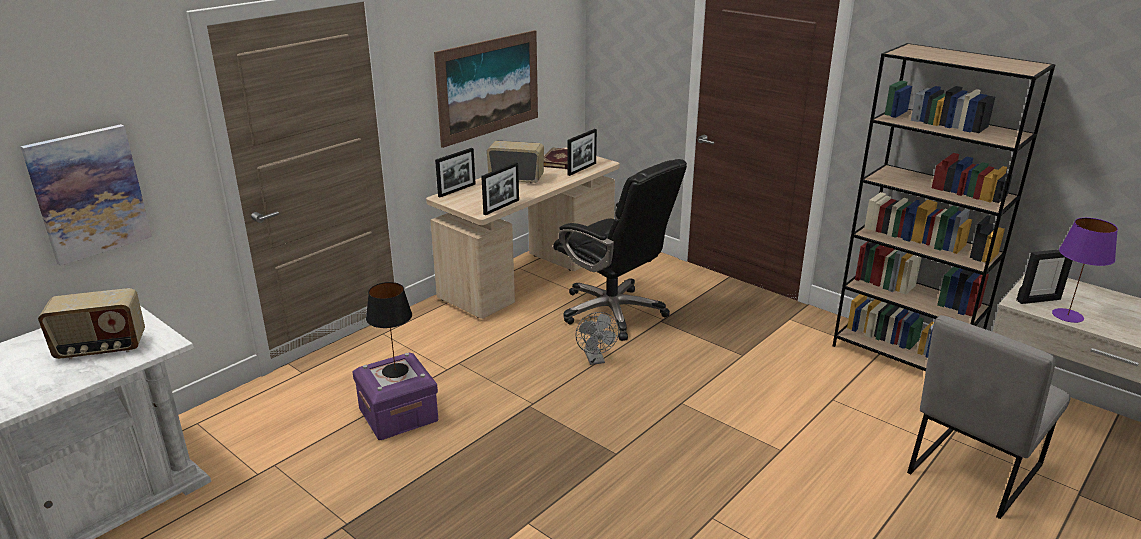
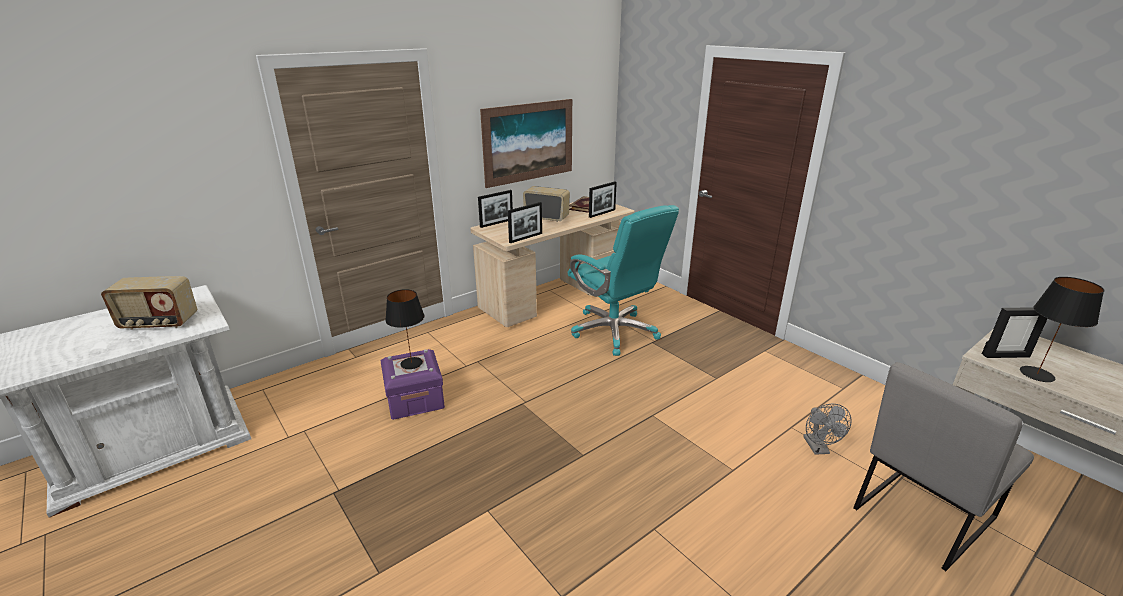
camera: 10 degrees right, 0 degrees up
(89, 193) = (169, 198): picture -> none
(595, 360) = (589, 370): grey fan -> grey fan (818, 449)
(613, 312) = (614, 331): black office chair -> turquoise office chair
(903, 356) = (865, 394): beige bookcase -> none
(1068, 315) = (1037, 374): purple table lamp -> black table lamp

